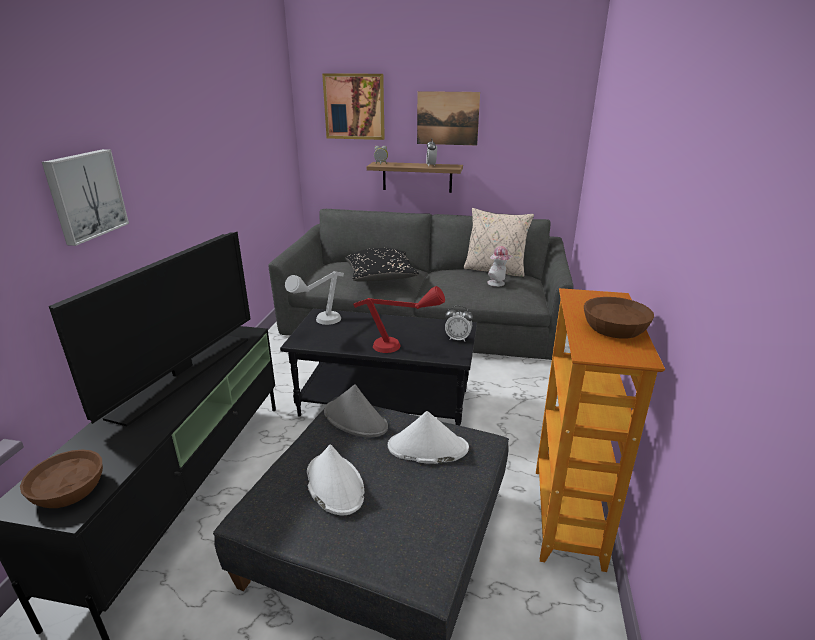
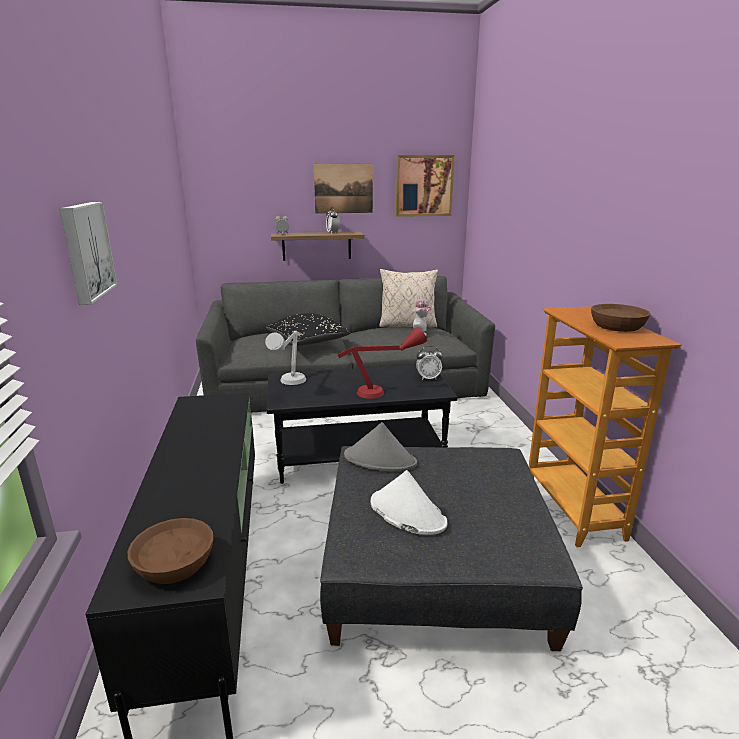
camera: 20 degrees left, 5 degrees down
(184, 375) = (200, 444): television -> none
(354, 106) = (250, 179): picture -> picture (424, 186)
(427, 448) = (462, 468): white hat -> none

